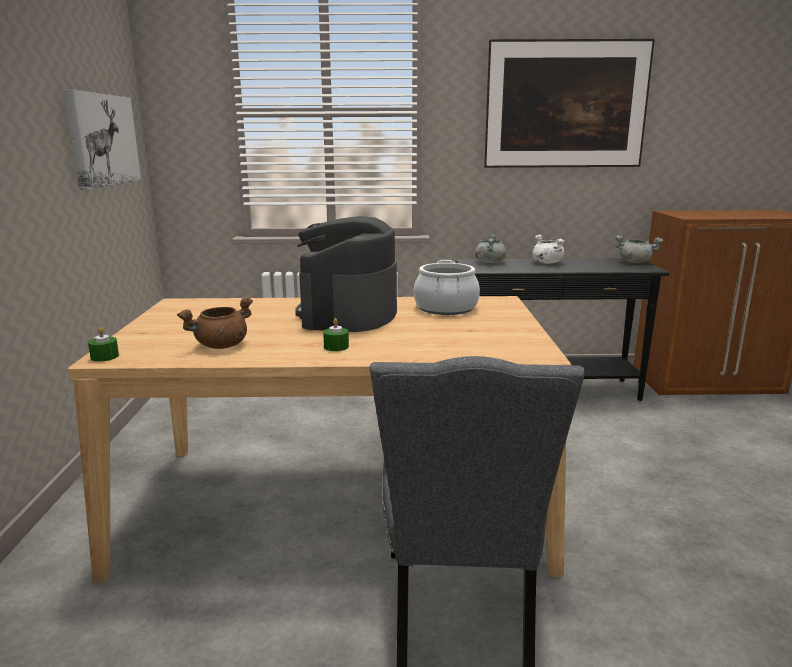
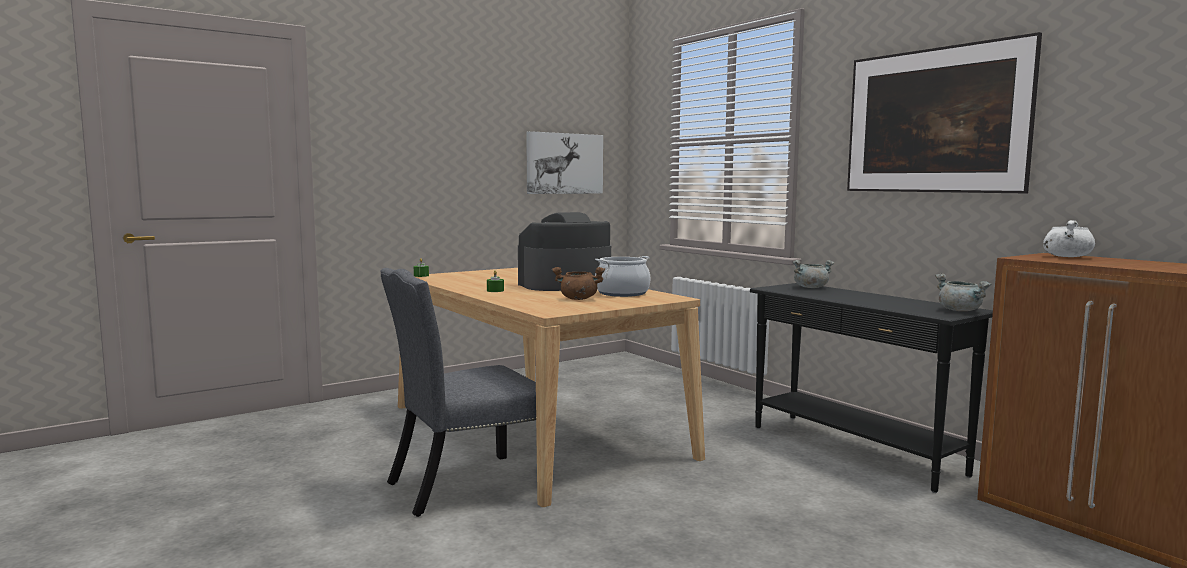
camera: 55 degrees right, 10 degrees down
(221, 346) = (464, 281): brown cooking pot -> brown cooking pot (577, 299)
(546, 262) = (861, 295): white cooking pot -> white cooking pot (1066, 256)

